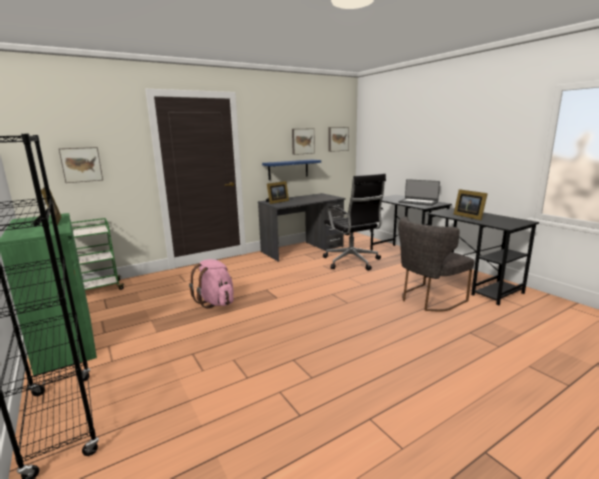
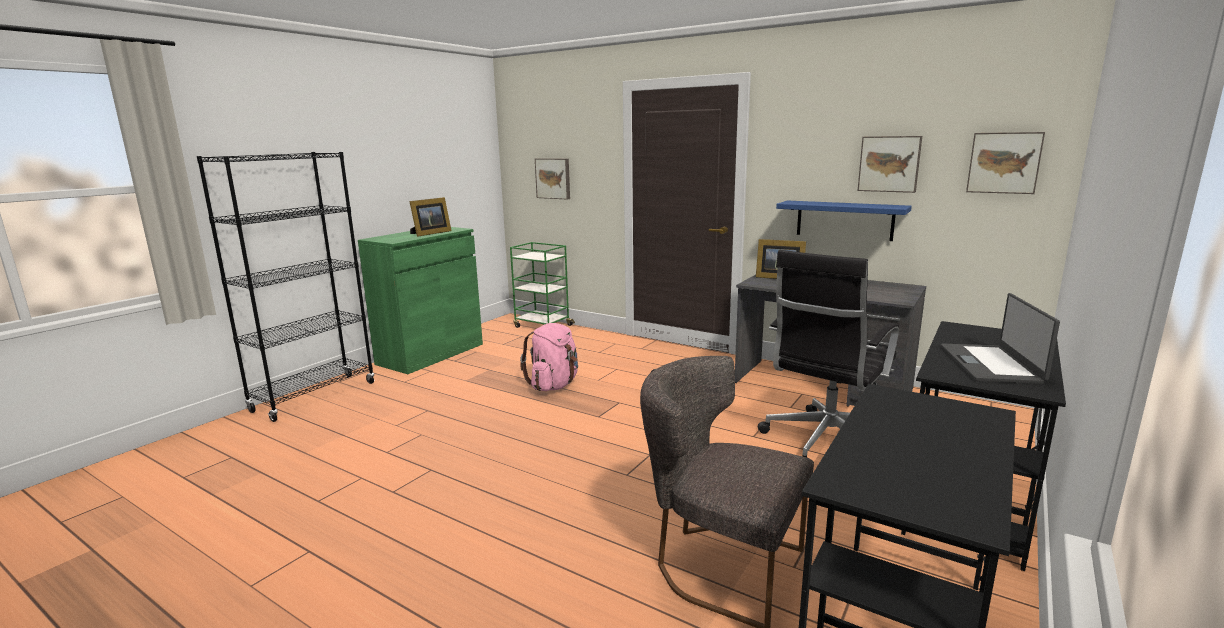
camera: 65 degrees right, 0 degrees up
(468, 216) = (902, 430): picture frame -> none

